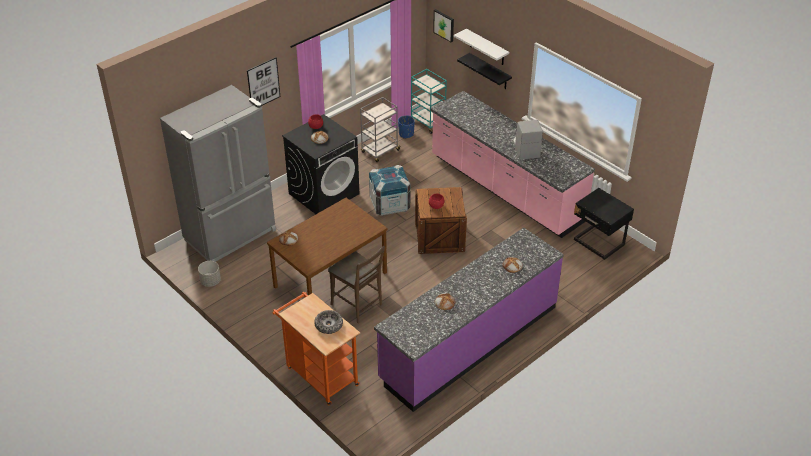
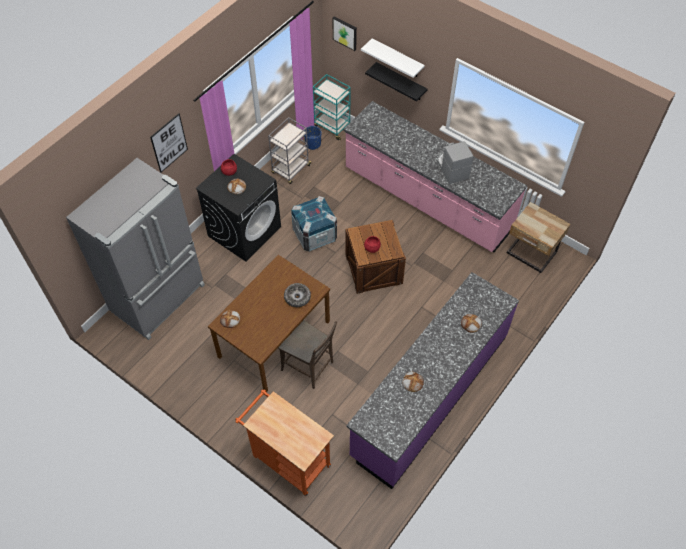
camera: 10 degrees left, 15 degrees up
(210, 281) = (150, 360): grey planter -> none
(328, 325) = (299, 431): bowl -> bowl (297, 297)
(598, 243) = (531, 254): black nightstand -> beige nightstand

